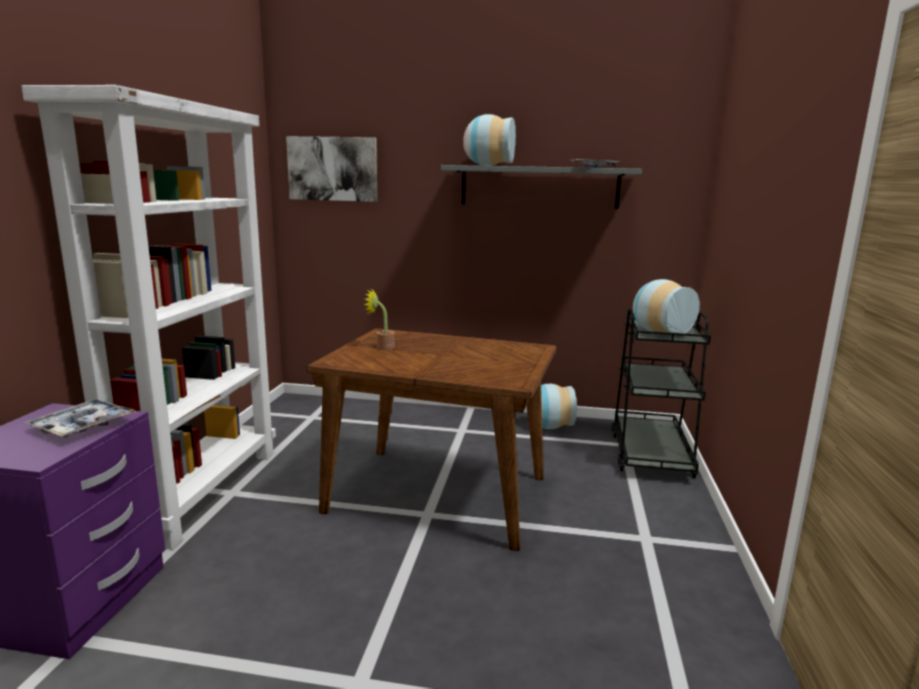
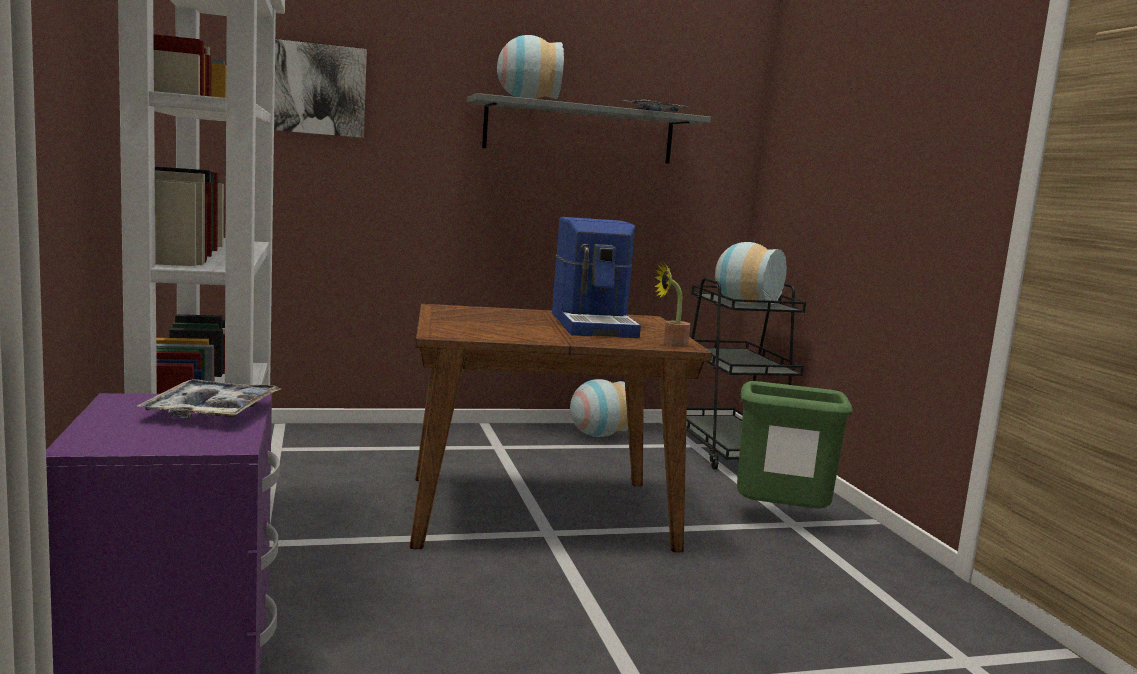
camera: 25 degrees left, 5 degrees down
(382, 347) = (472, 320): potted plant -> potted plant (670, 344)
(475, 355) = (594, 325): none -> coffee machine
(633, 533) = (779, 521): none -> green trash can

